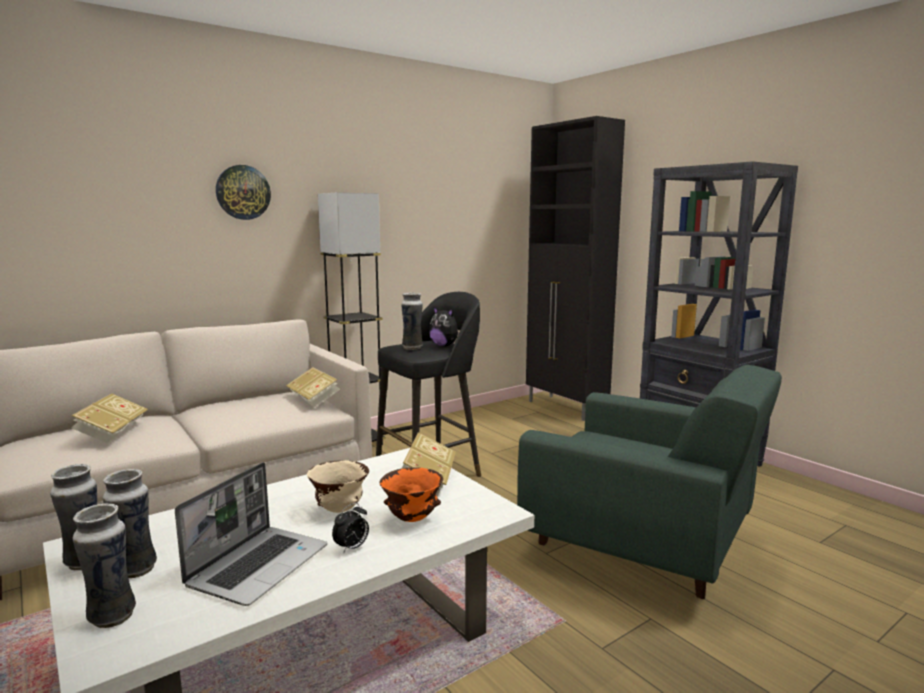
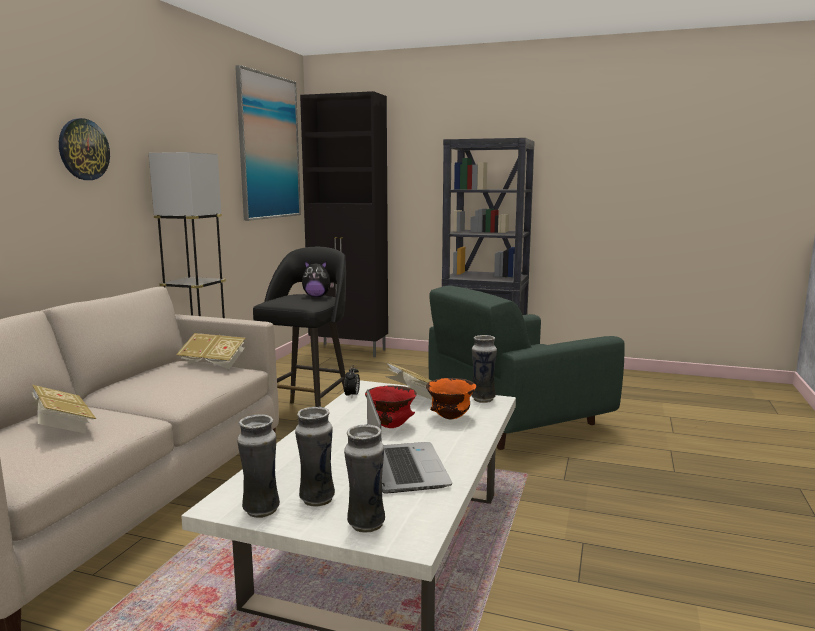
camera: 35 degrees left, 0 degrees up
(340, 509) = (390, 426): beige bowl -> red bowl
(352, 548) = (445, 442): alarm clock -> alarm clock (352, 396)
(412, 348) = (294, 301): vase -> vase (483, 399)
(489, 184) = (269, 147): none -> picture
(642, 546) = (516, 423): green armchair -> green armchair turned 150 degrees clockwise

